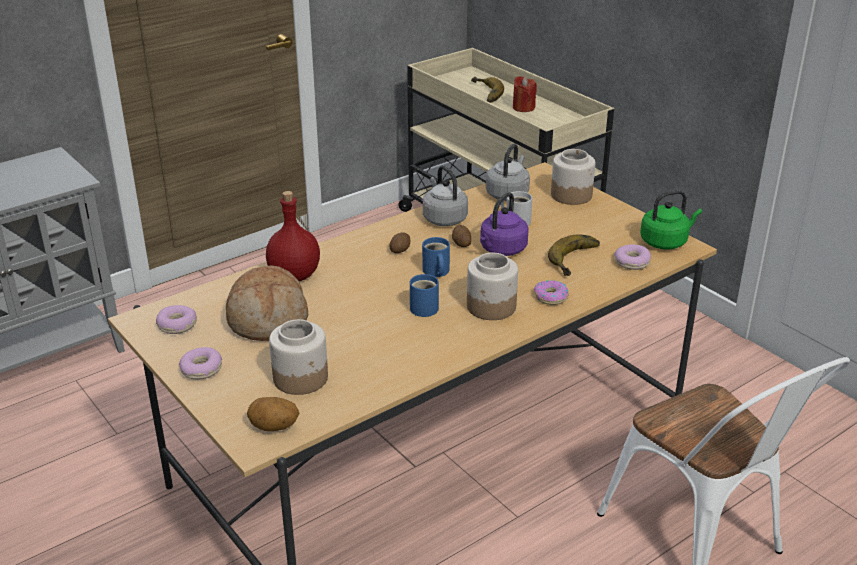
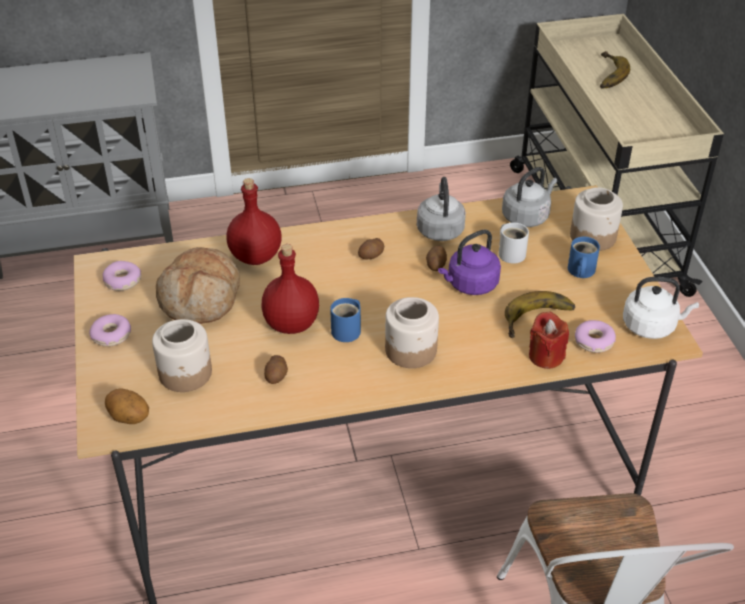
camera: 25 degrees right, 10 degrees up
(371, 315) = (292, 324): none -> red bottle
(389, 357) = (276, 376): none -> potato
(435, 271) = (387, 291): blue mug -> blue mug (580, 271)
(523, 108) = (636, 103): red candle -> red candle (546, 356)
(550, 297) = (477, 357): donut -> none
(666, 242) = (651, 326): green kettle -> white kettle

